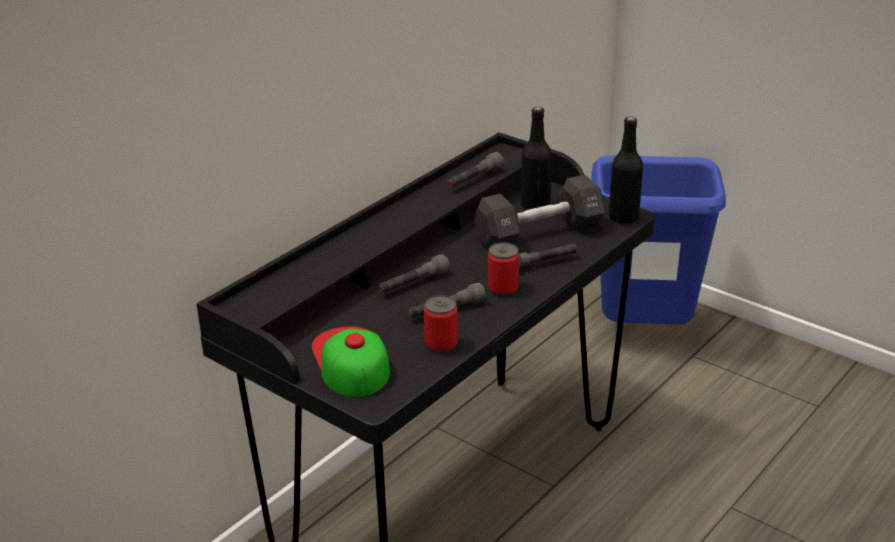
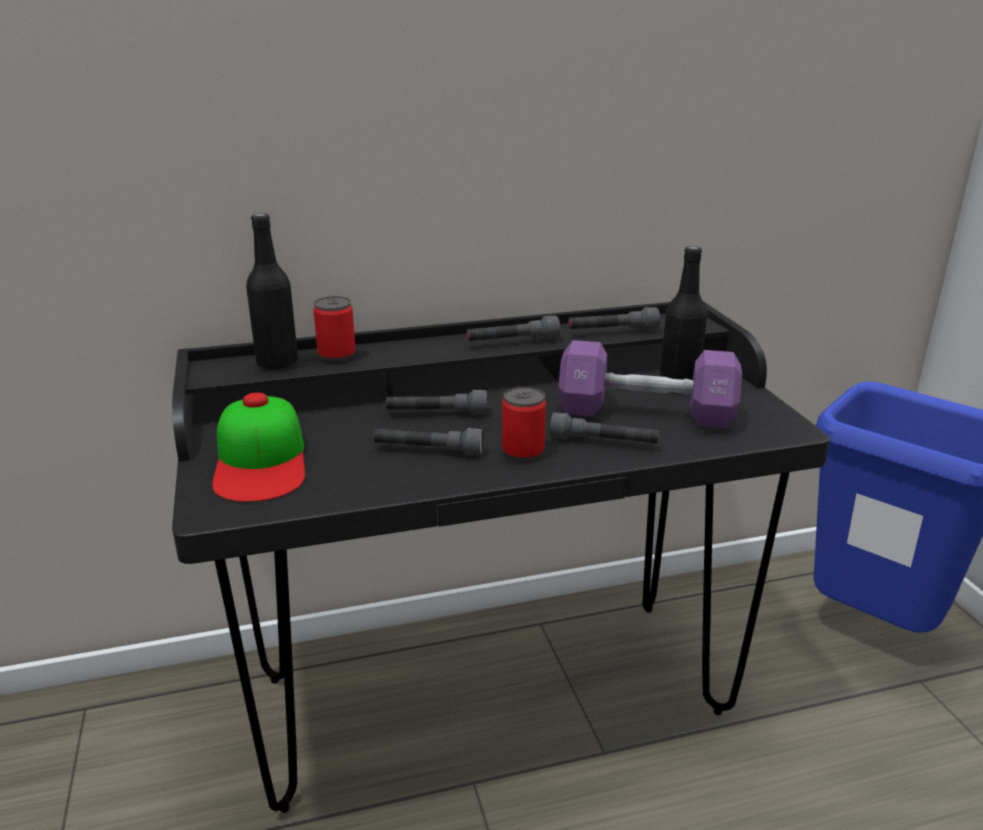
camera: 35 degrees right, 5 degrees down
(350, 360) = (261, 461): cap -> cap turned 150 degrees clockwise
(421, 210) = (512, 341): none -> grey flashlight
(441, 344) = (370, 482): can -> can (337, 355)
(539, 233) = (645, 412): black dumbbell -> purple dumbbell
(623, 217) = (778, 429): black bottle -> black bottle (277, 363)

